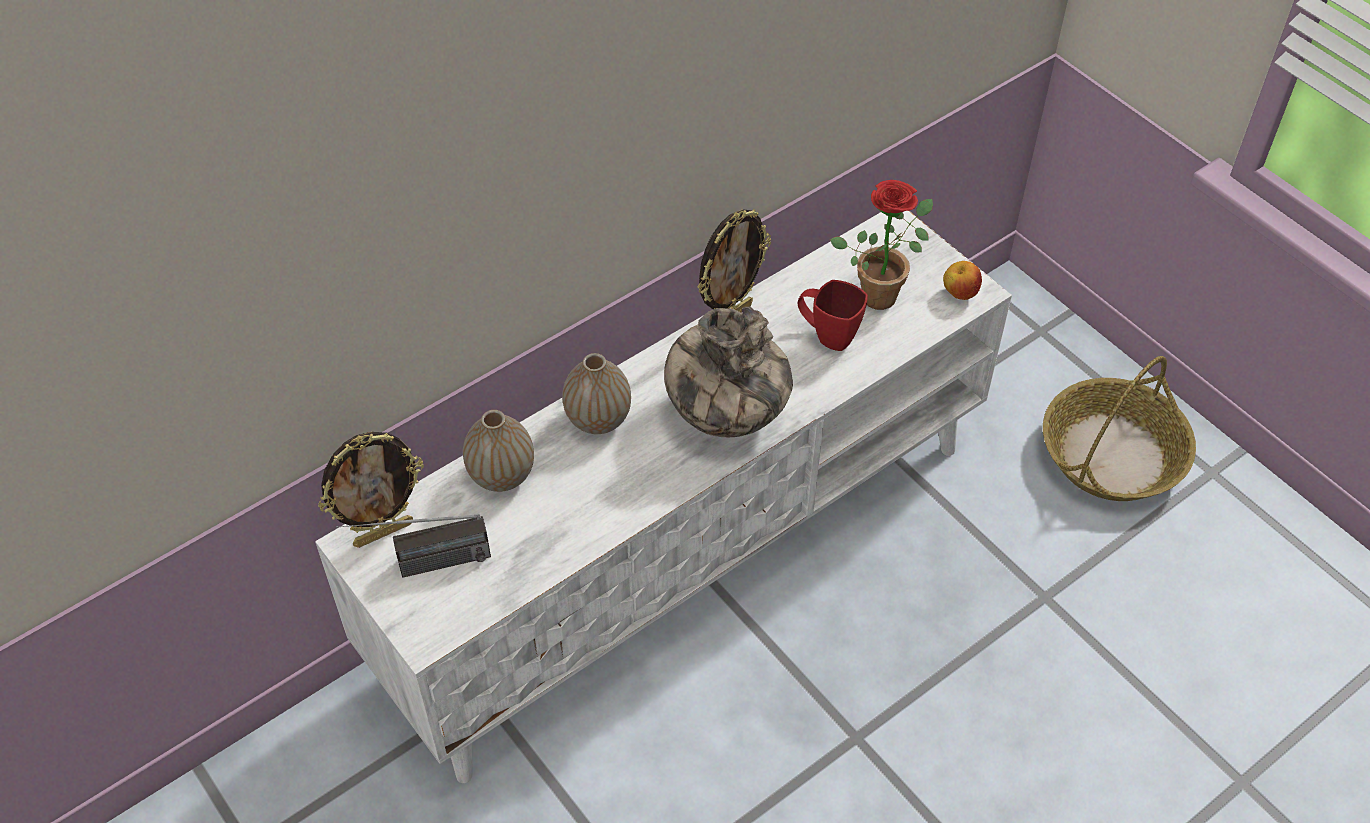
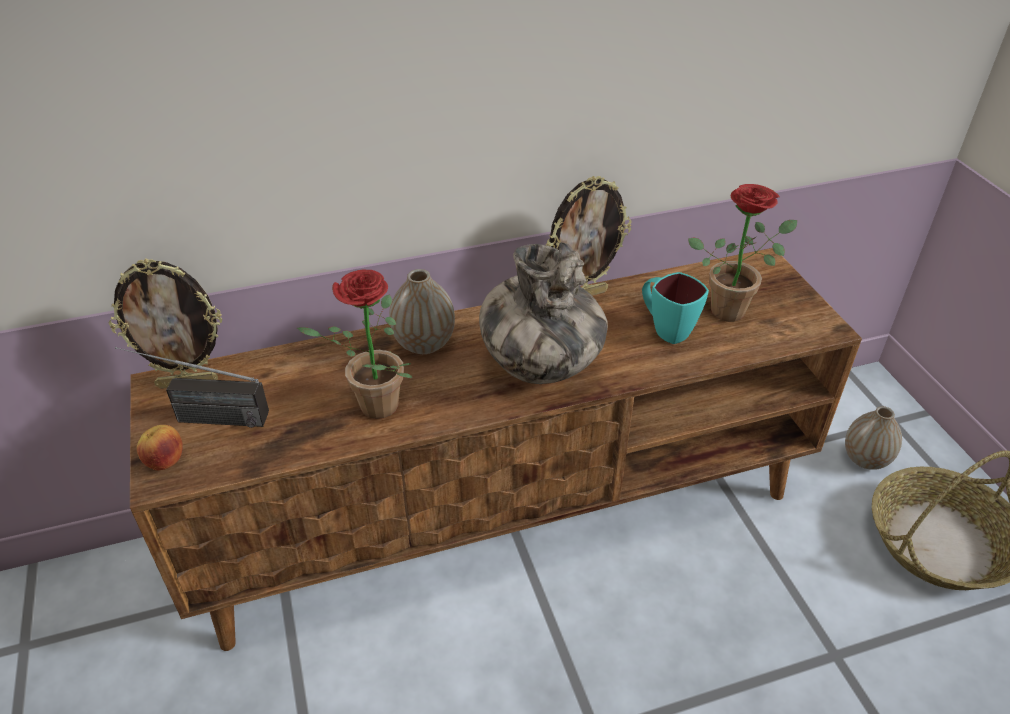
camera: 20 degrees right, 10 degrees down
(501, 475) = (315, 365): vase -> vase (865, 459)
(584, 506) = (370, 408): none -> potted plant
(685, 555) = (506, 515): white tv stand -> brown tv stand
(827, 335) = (665, 329): red mug -> turquoise mug
(959, 293) = (808, 325): apple -> apple (165, 462)

